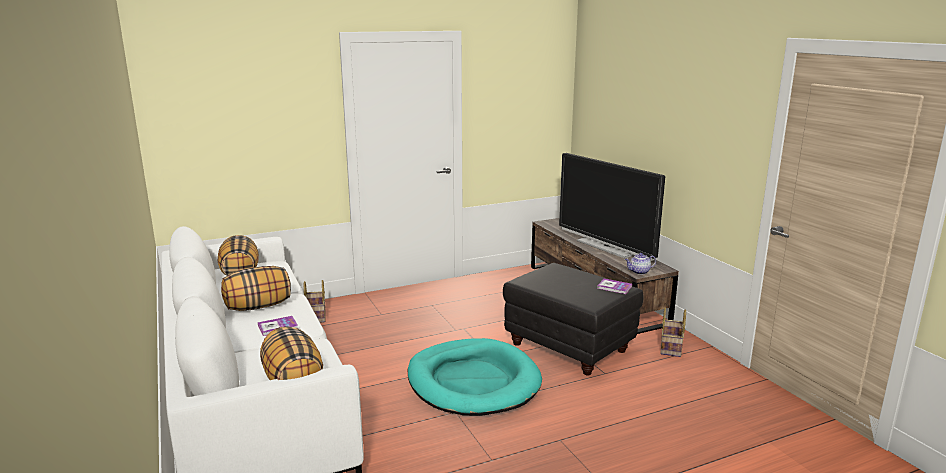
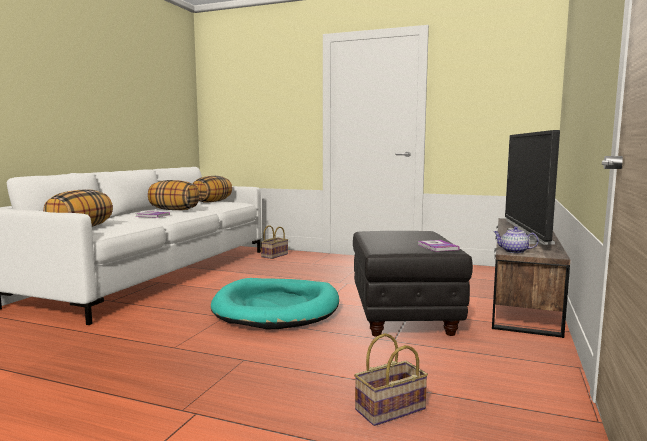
camera: 45 degrees right, 10 degrees down
(671, 348) = (518, 351): basket -> basket (389, 410)

